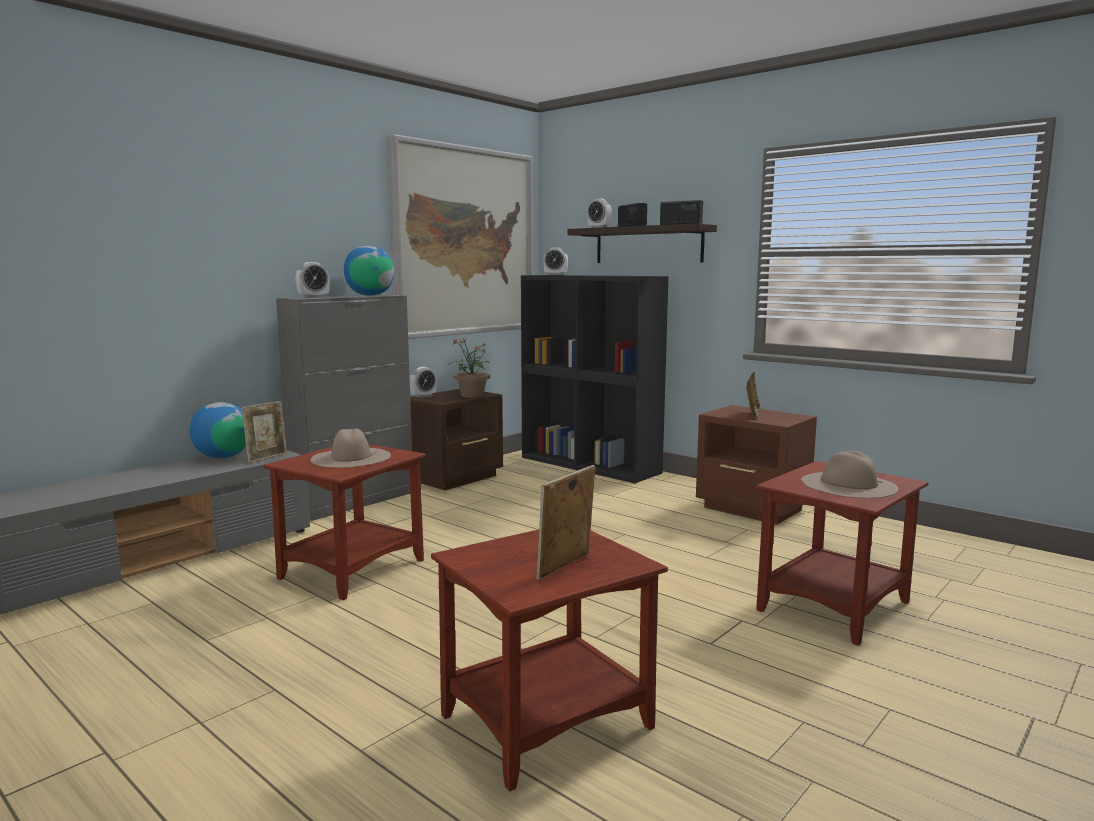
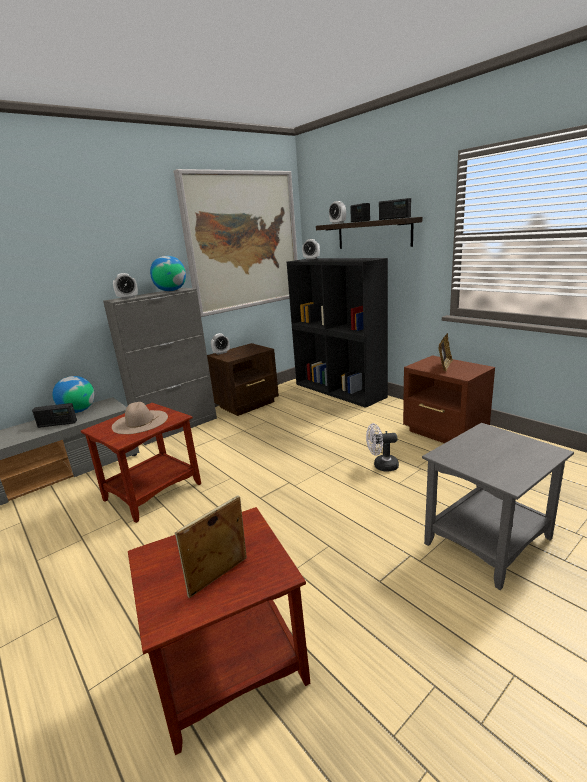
camera: 10 degrees right, 10 degrees up
(199, 469) = (57, 424): none -> radio
(267, 458) = (104, 412): picture frame -> none
(471, 396) = (252, 351): potted plant -> none
(678, 541) = (382, 466): none -> white fan
(831, 605) = (486, 540): brown side table -> grey side table
(848, 484) = (500, 456): beige hat -> none

